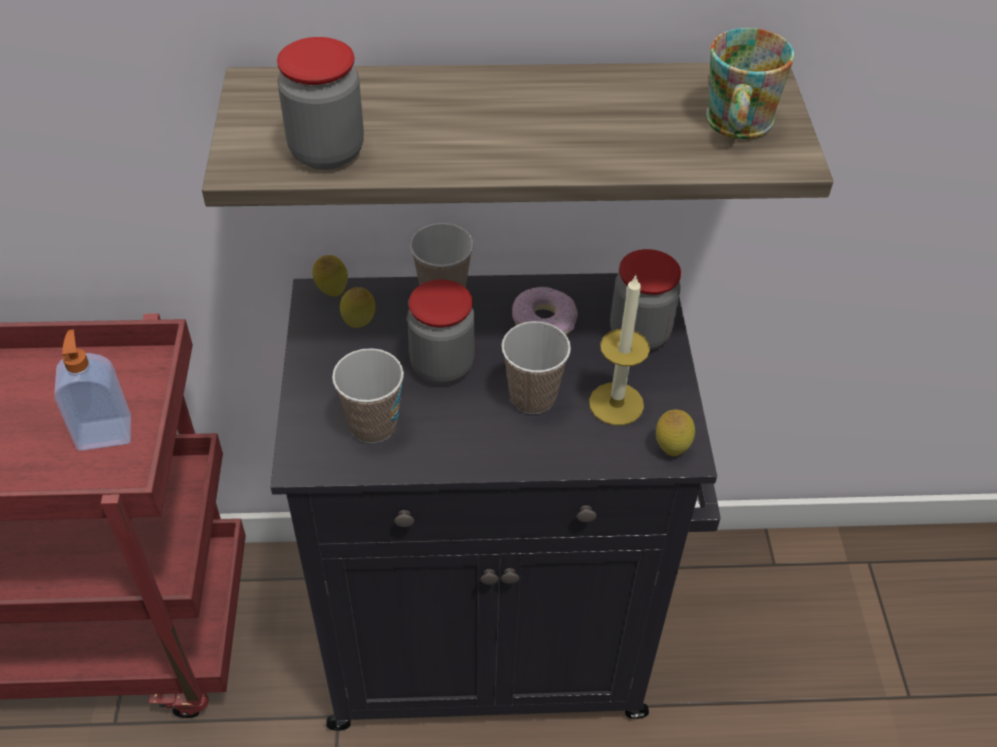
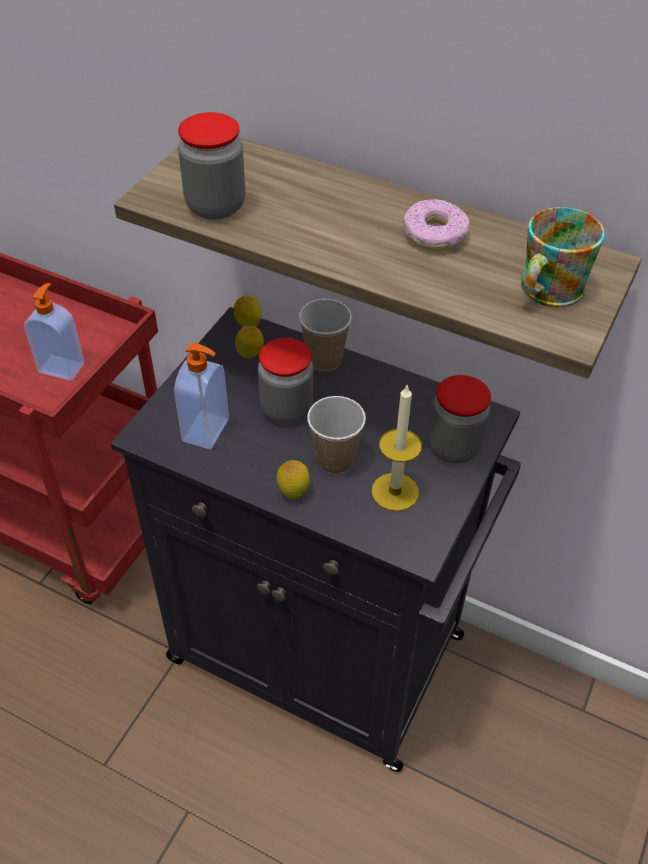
camera: 30 degrees right, 0 degrees up
(373, 425) = (207, 431): cup -> soap dispenser
(544, 321) = (386, 408): donut -> donut (435, 234)
(671, 449) = (412, 544): lemon -> lemon (293, 493)

